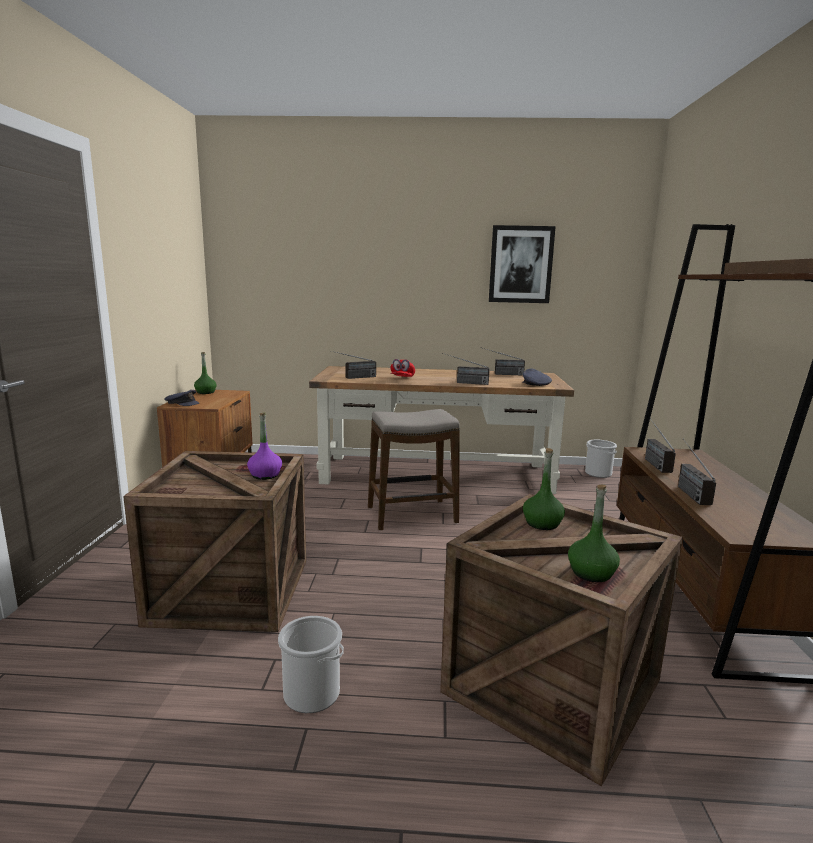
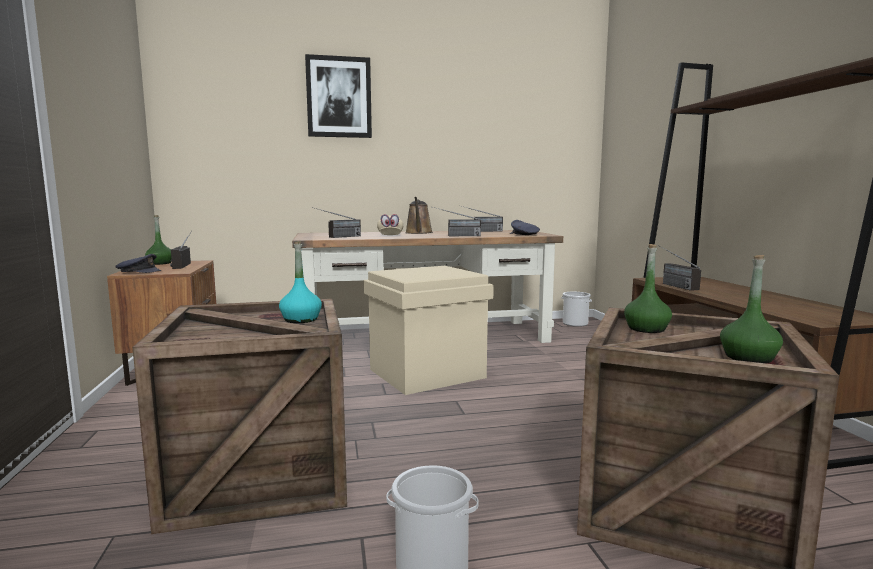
camera: 15 degrees left, 5 degrees down
(265, 475) = (301, 320): purple bottle -> turquoise bottle
(402, 379) = (390, 236): red cap -> beige cap
(412, 515) = (426, 374): stool -> beige storage box
(436, 374) = (418, 233): none -> brown watering can
(521, 264) = (490, 124): picture -> picture (339, 97)
(686, 490) = (729, 299): radio -> radio (183, 265)

